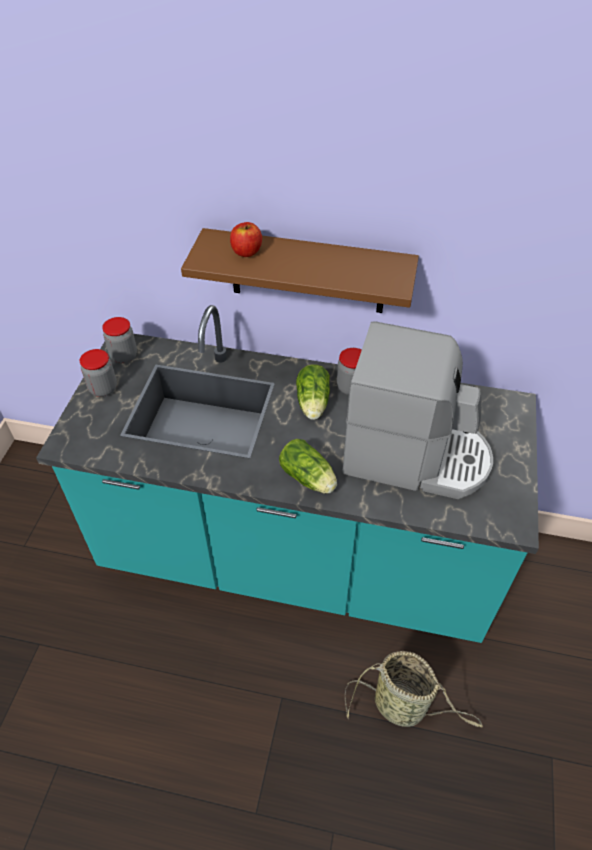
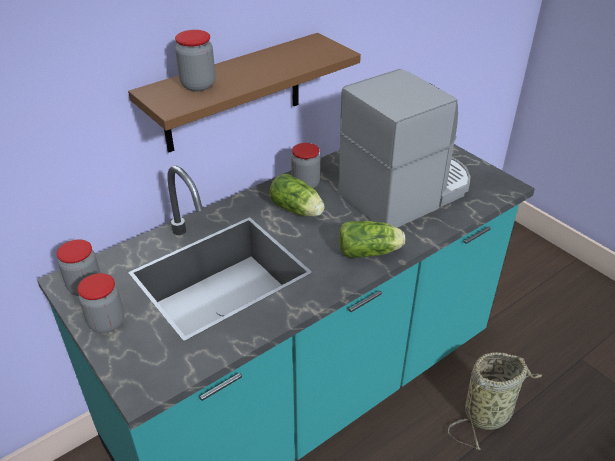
camera: 50 degrees left, 10 degrees down
(246, 252) = (198, 85): apple -> jar

